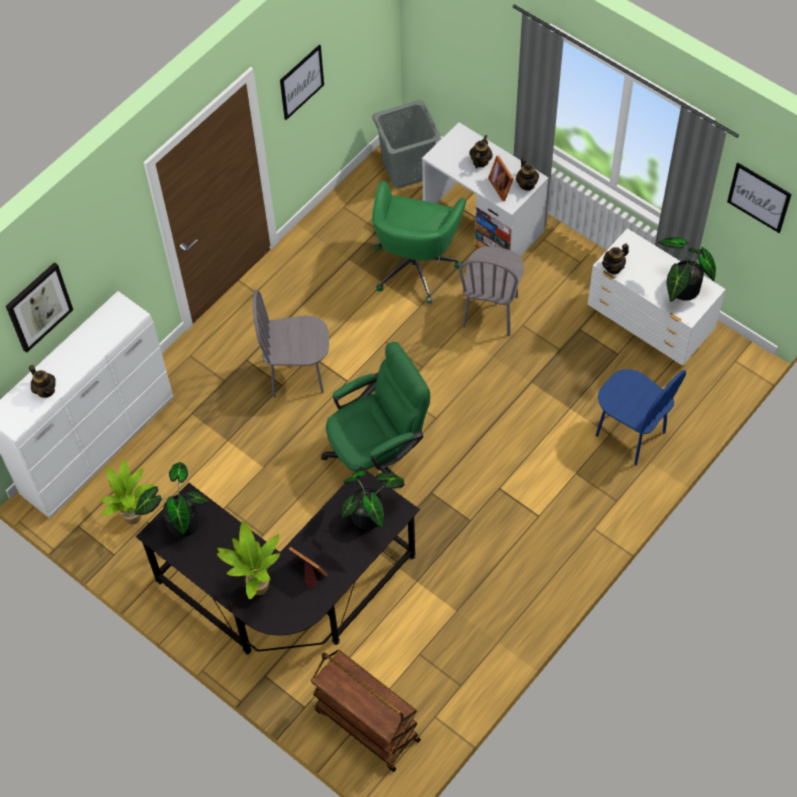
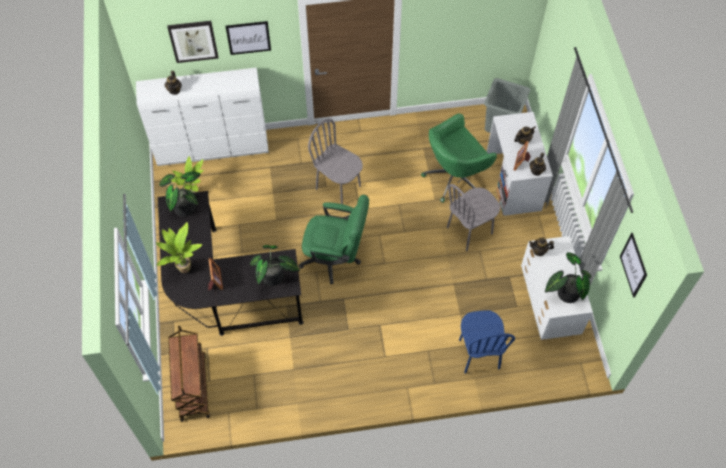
camera: 40 degrees right, 0 degrees up
(301, 82) = (442, 22): picture -> picture (248, 37)

